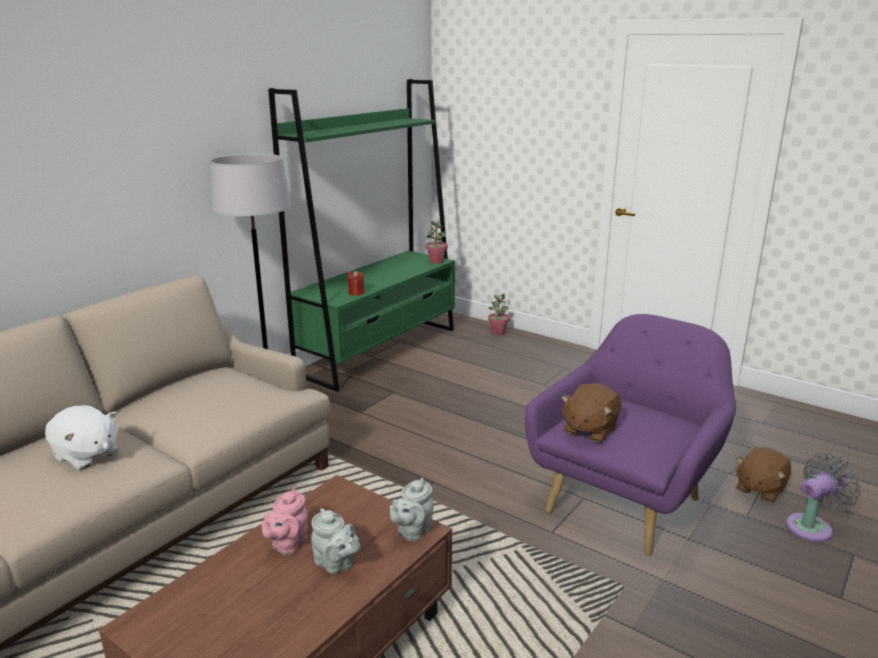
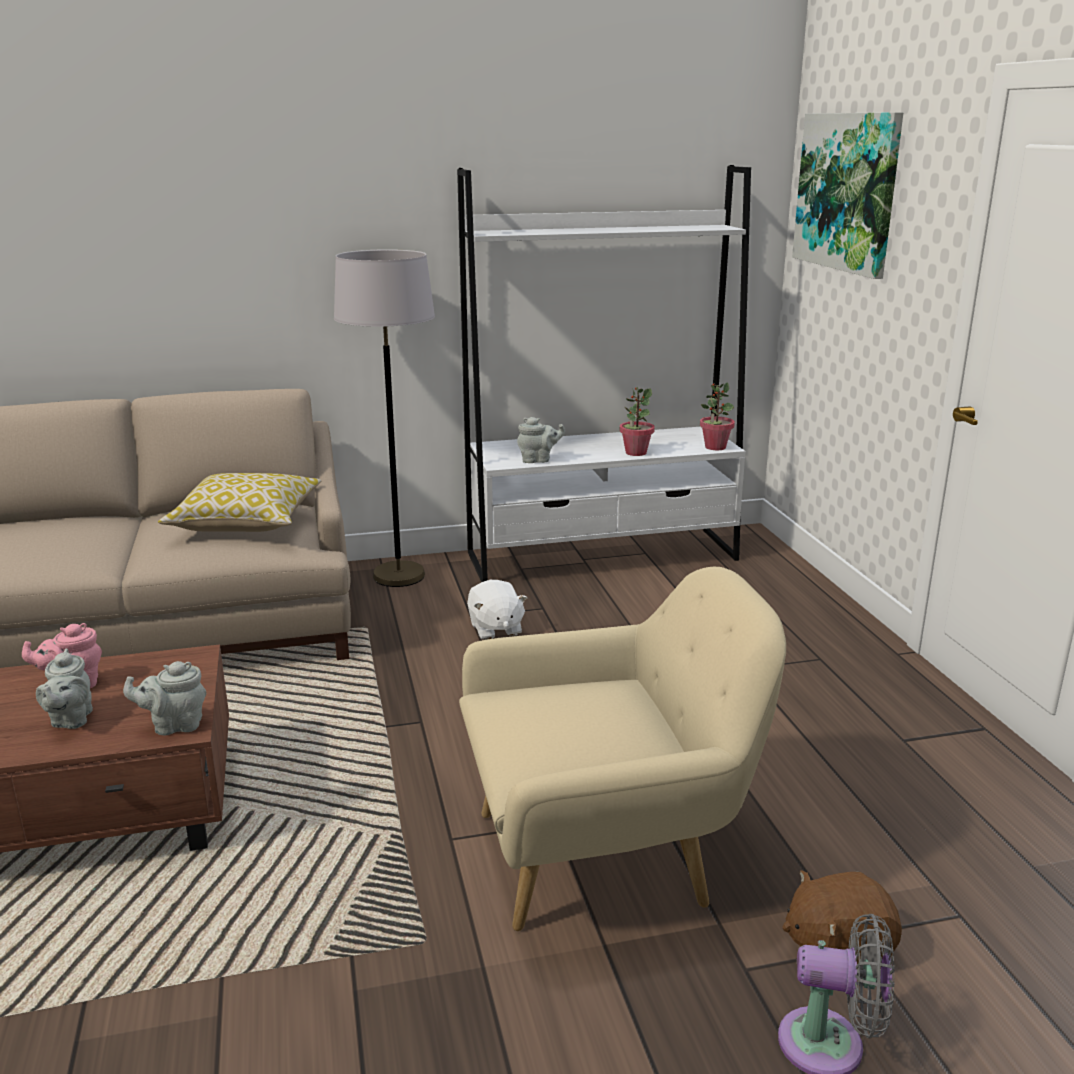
camera: 40 degrees right, 0 degrees up
(86, 456) = (59, 542): white plush toy -> white plush toy (495, 629)
(219, 390) = (246, 522): none -> pillow
(356, 293) = (538, 460): red candle -> grey teapot
(379, 351) = (603, 556): green bookcase -> white bookcase
(493, 93) = (847, 192): none -> picture
(498, 332) = (797, 581): potted plant -> potted plant (635, 452)
(589, 430) = (517, 708): brown plush toy -> none
(625, 499) = (606, 853): purple armchair -> beige armchair

